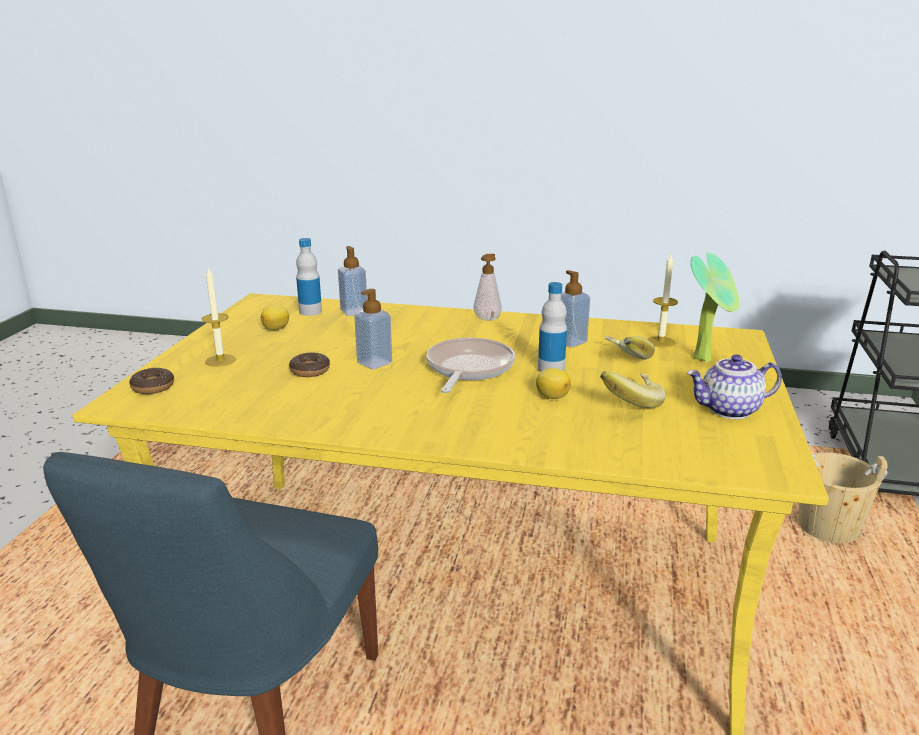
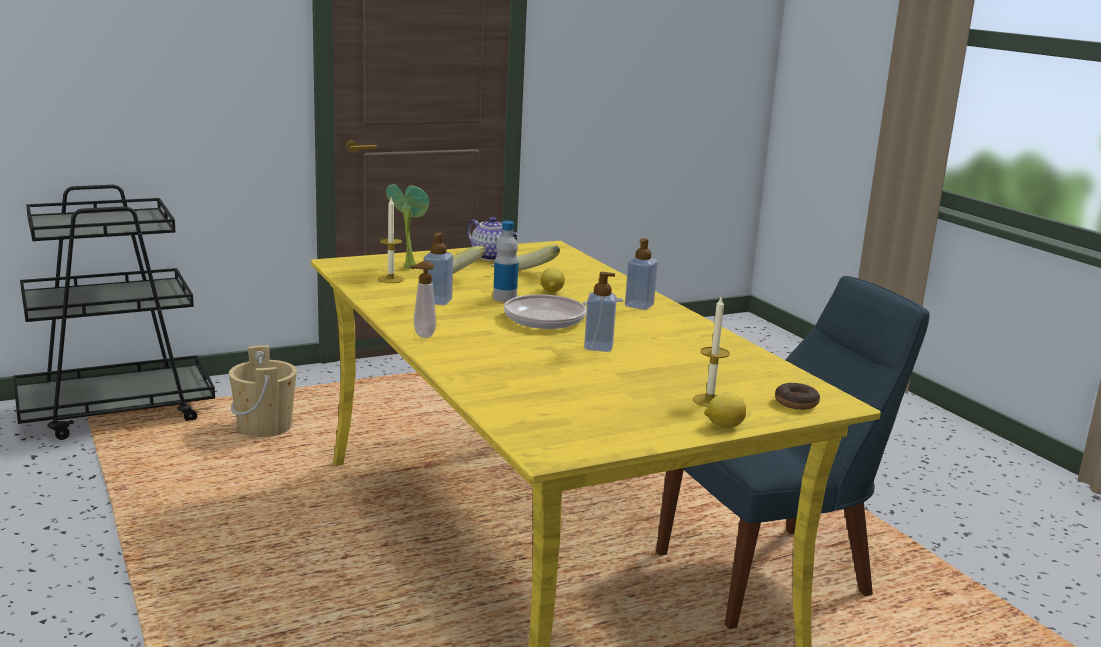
camera: 130 degrees left, 5 degrees down
(276, 329) = (606, 408): lemon -> lemon (723, 426)
(310, 312) = (534, 411): bottle -> none
(310, 371) = (655, 362): donut -> none
(354, 311) = (498, 391): soap dispenser -> soap dispenser (639, 306)

